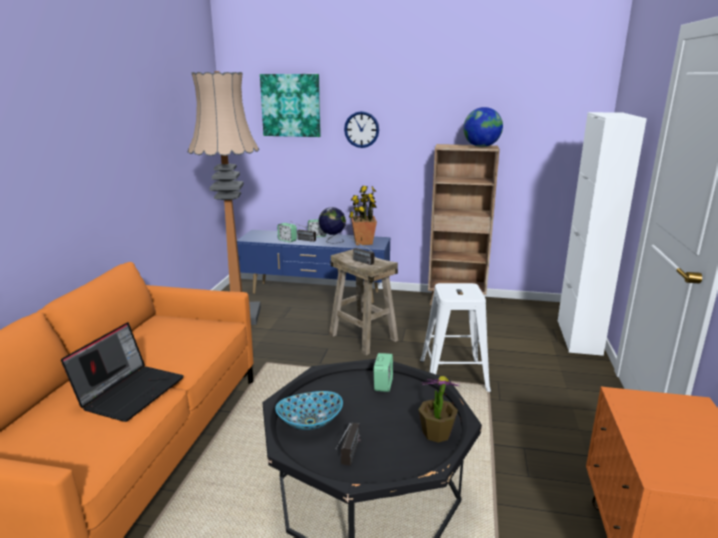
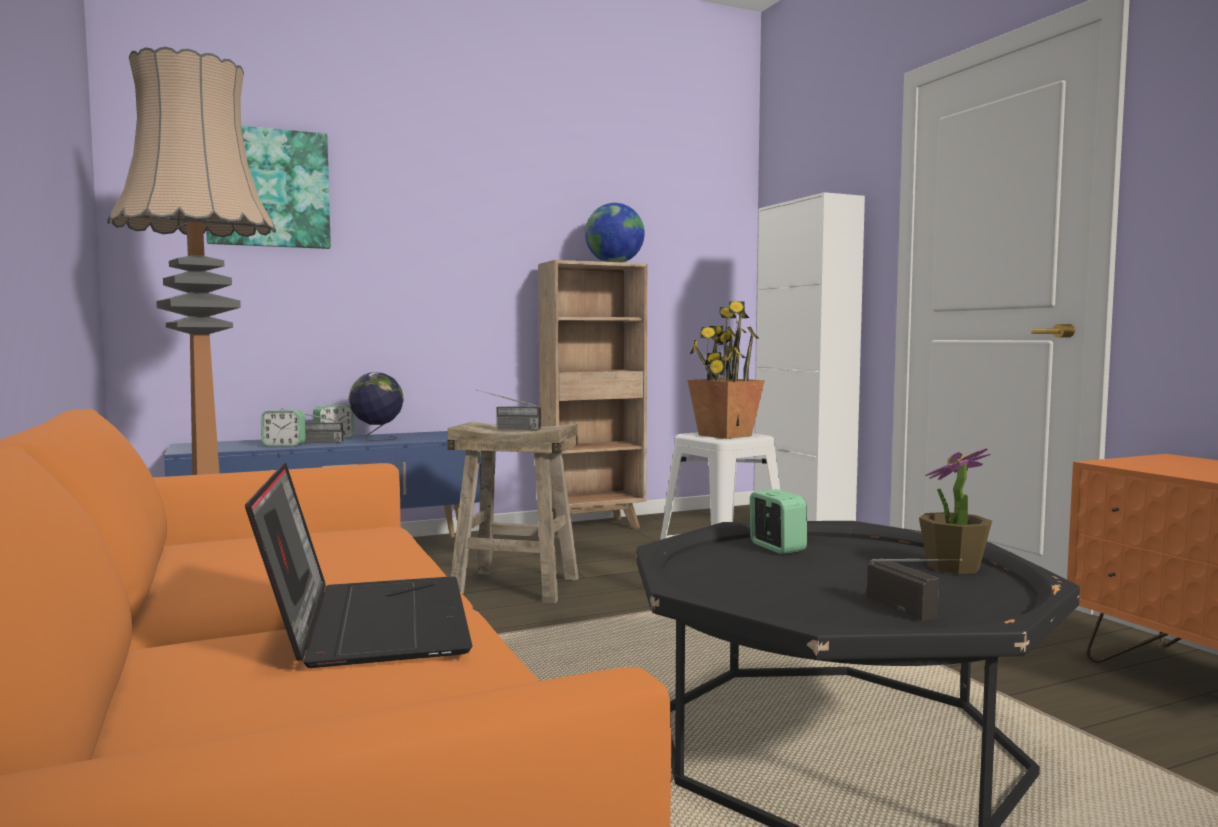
camera: 35 degrees left, 15 degrees down
(309, 422) = (769, 600): bowl -> none
(361, 129) = (408, 238): wall clock -> none
(363, 242) = (436, 436): potted plant -> potted plant (724, 435)

